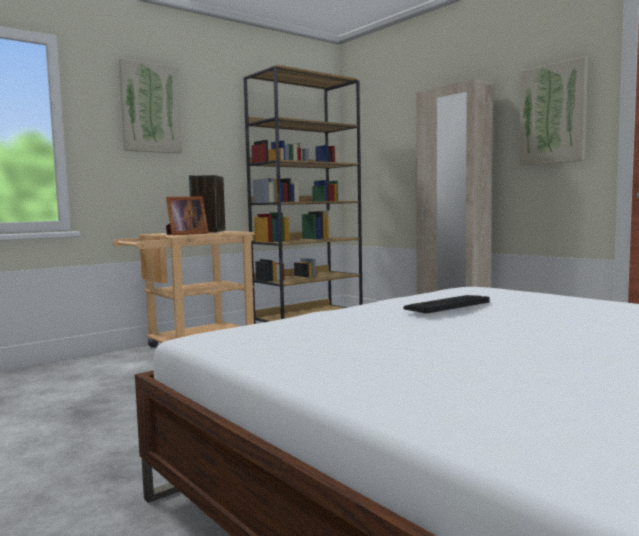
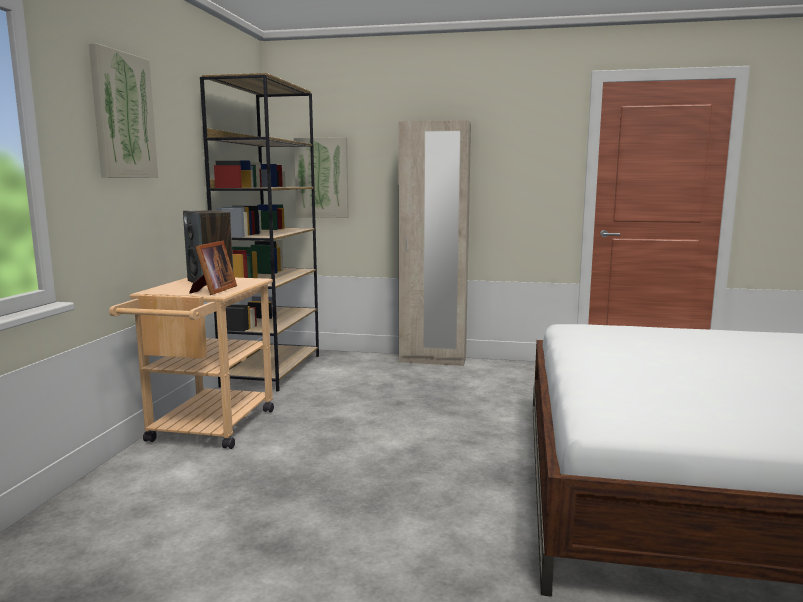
camera: 40 degrees left, 5 degrees up
(446, 305) = (643, 352): keyboard -> none
(553, 114) = (529, 160): picture -> picture (322, 178)

